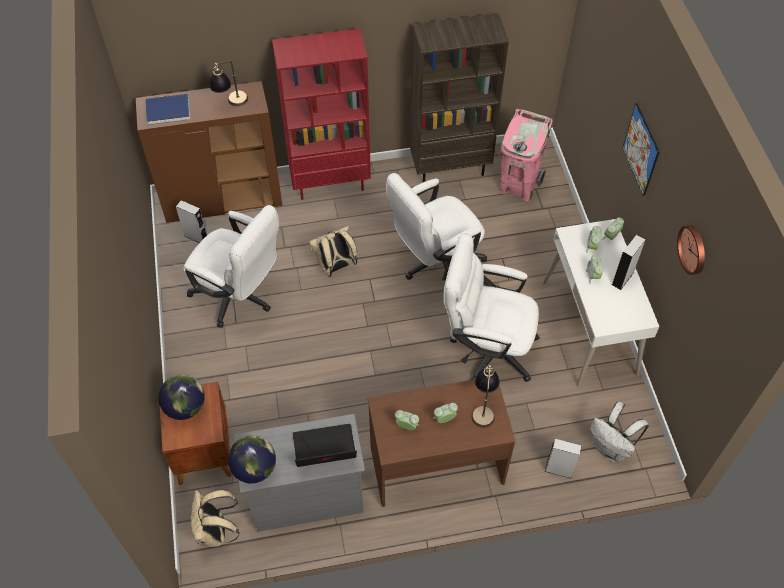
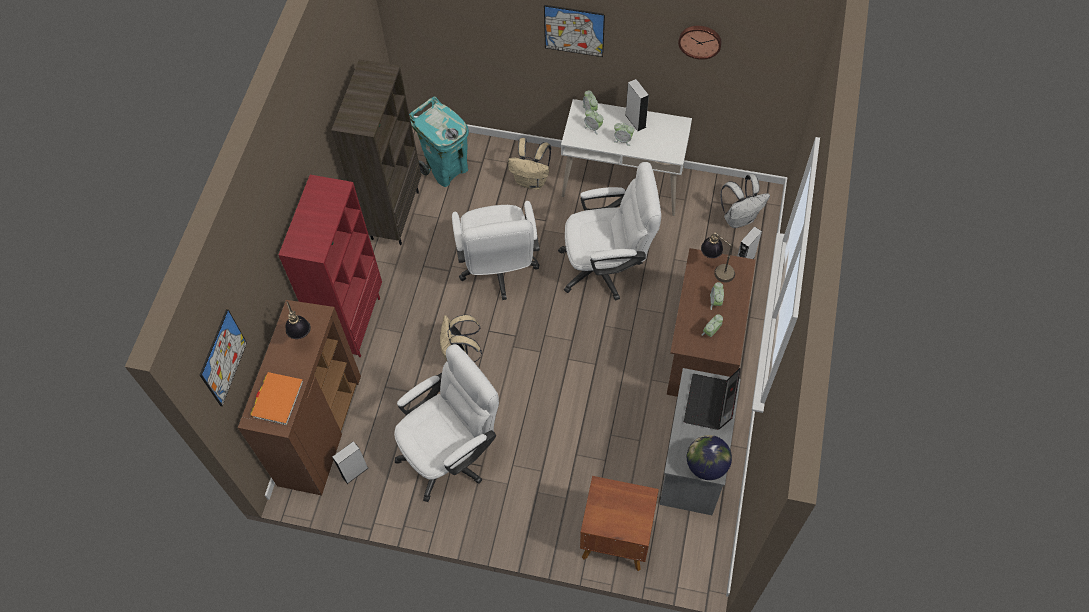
camera: 65 degrees left, 5 degrees up
(151, 36) = (223, 358): none -> picture
(168, 111) = (277, 399): blue book -> orange book
(185, 407) = (608, 511): globe -> none
(216, 532) = (699, 551): beige backpack -> beige backpack (532, 181)
(486, 348) = (607, 266): white office chair -> white office chair turned 135 degrees counterclockwise
(518, 185) = (446, 169): pink trash can -> turquoise trash can

